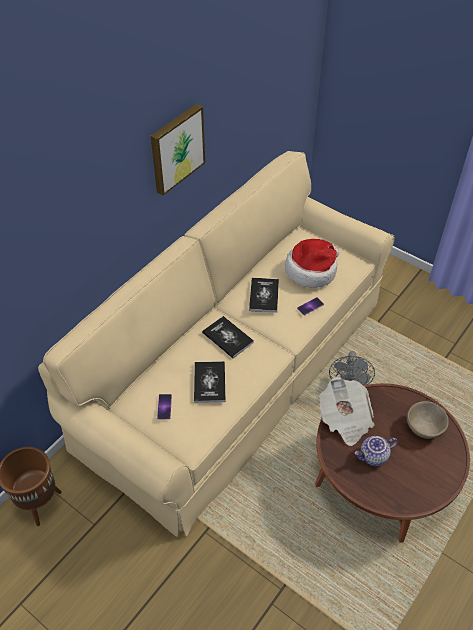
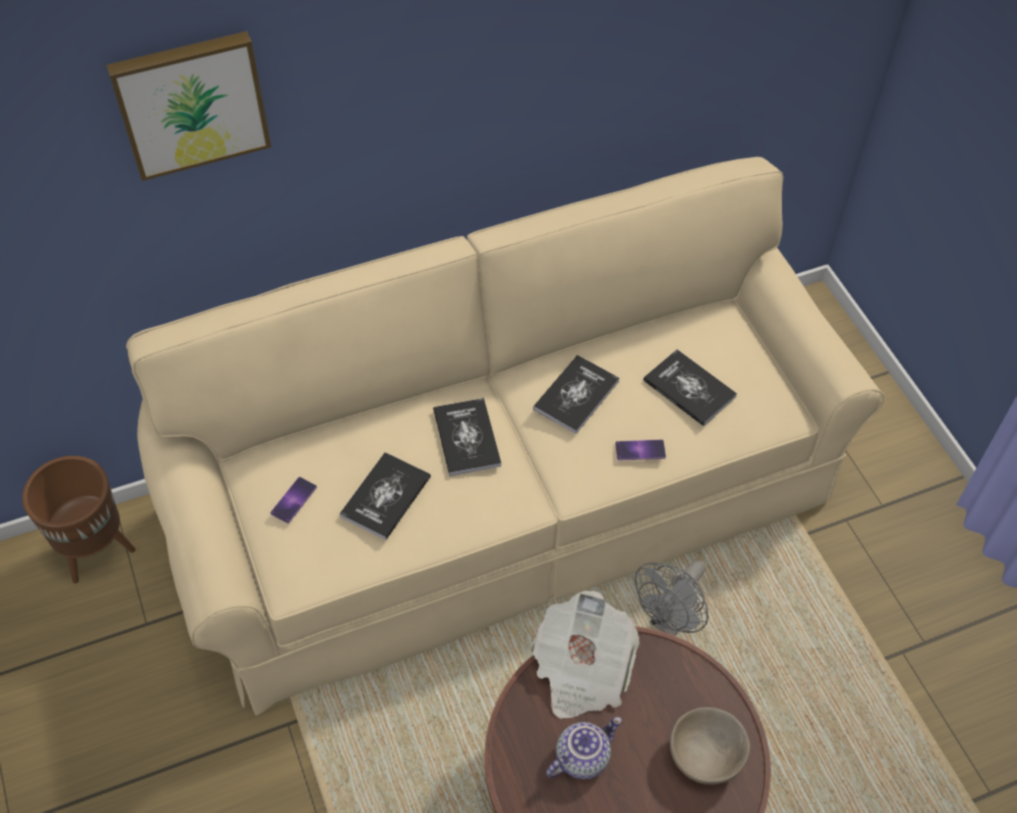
camera: 30 degrees right, 5 degrees up
(176, 148) = (486, 85): picture -> picture (191, 102)
(311, 270) = (689, 389): hat -> book
(373, 457) = (581, 756): teapot -> teapot turned 135 degrees clockwise

